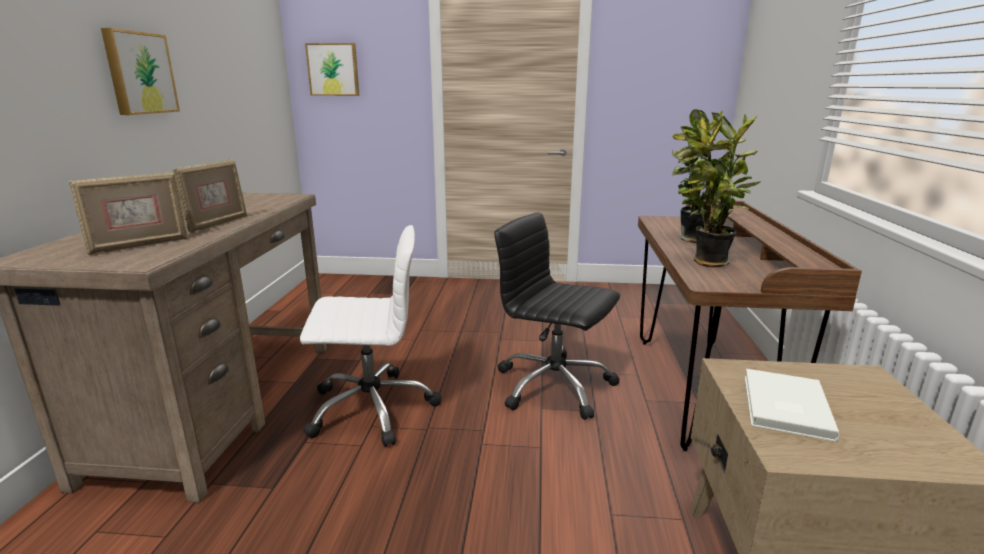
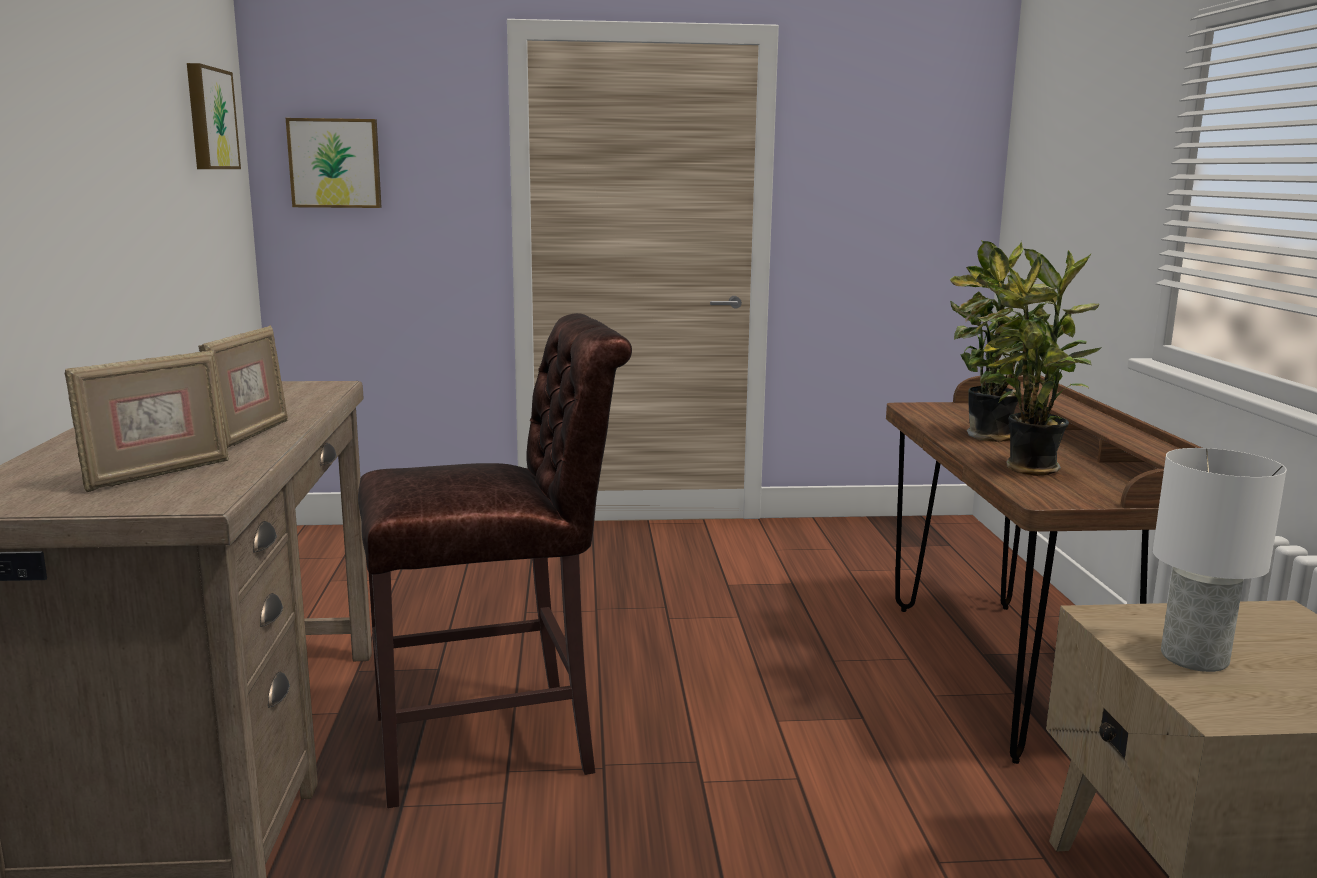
camera: 10 degrees left, 5 degrees down
(139, 73) = (75, 180): picture -> picture (209, 119)
(372, 408) = (497, 743): white office chair -> brown stool
(553, 386) = (784, 685): black office chair -> none
(783, 406) = (1193, 658): white book -> white table lamp

